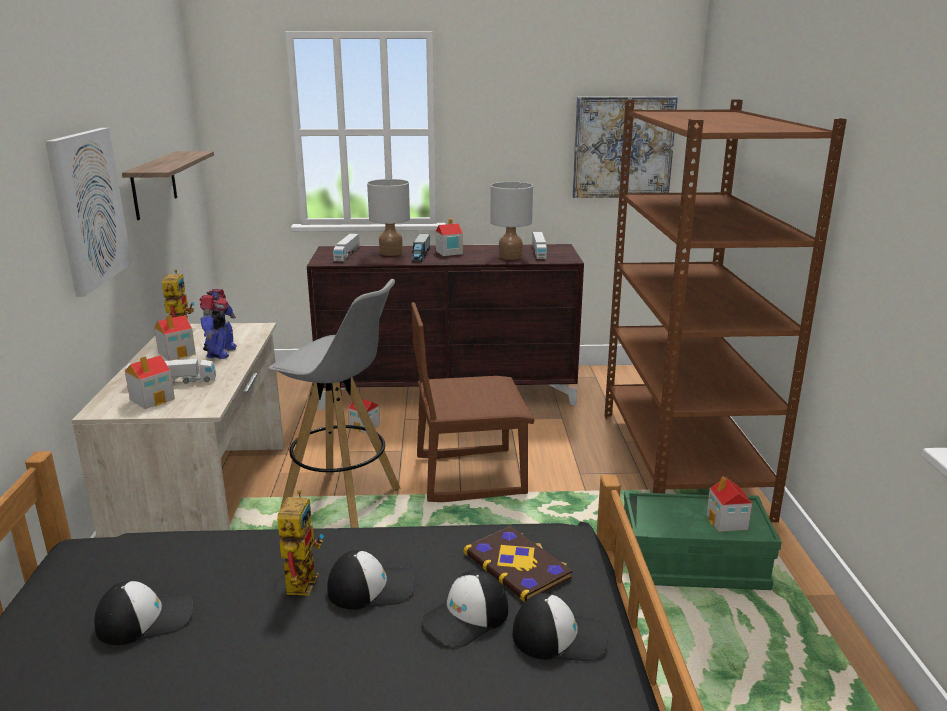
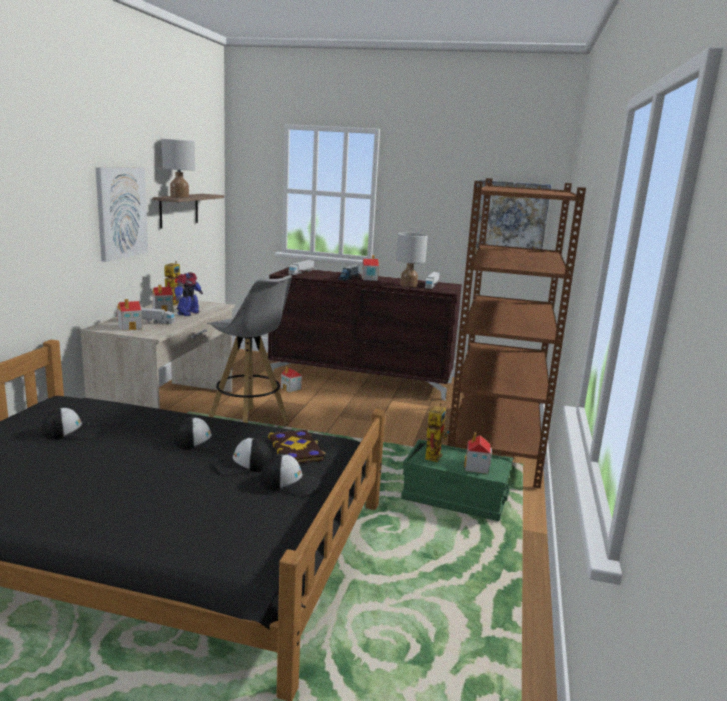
camera: 15 degrees right, 5 degrees down
(301, 578) = (166, 431): toy robot -> toy robot (432, 454)
(391, 253) = (330, 275): grey table lamp -> grey table lamp (179, 196)
(469, 475) = (340, 425): brown chair -> none

